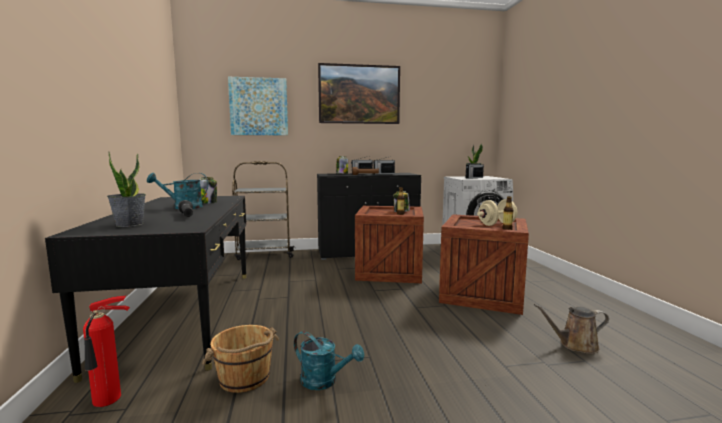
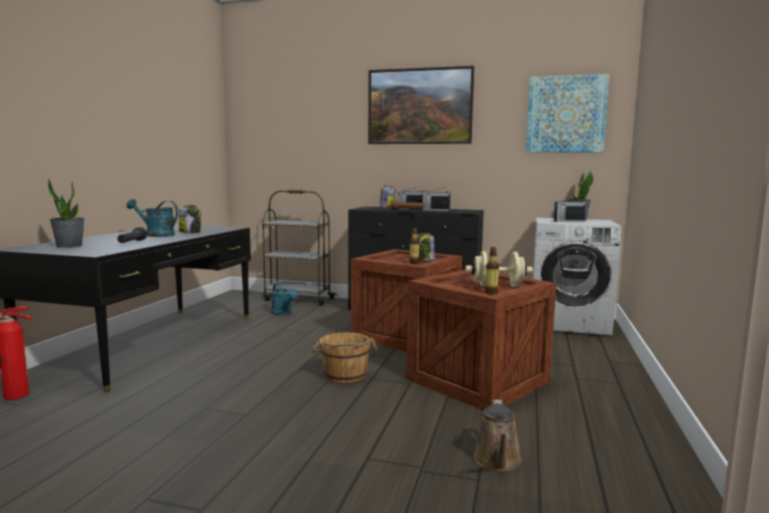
camera: 25 degrees right, 0 degrees up
(245, 378) = (120, 405): brown bucket -> brown bucket (345, 375)
(259, 107) = (302, 126): picture -> picture (566, 114)
(324, 381) = (175, 424): turquoise watering can -> turquoise watering can (284, 313)
(575, 345) = (497, 461): brown watering can -> brown watering can turned 105 degrees counterclockwise

